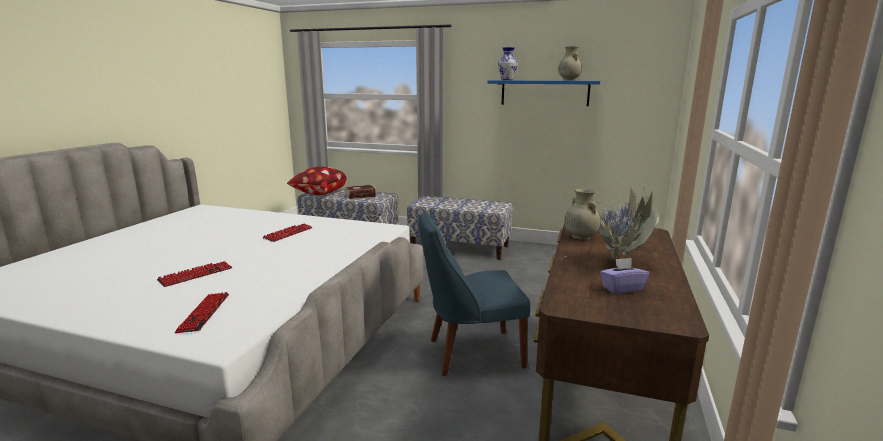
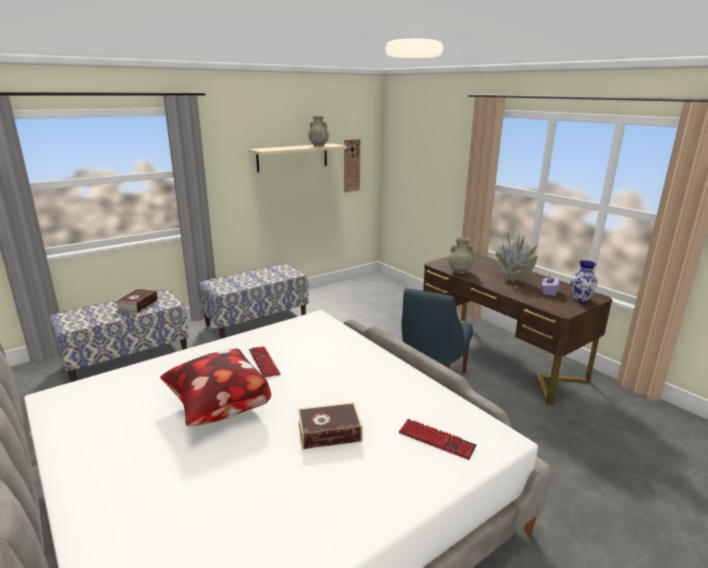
camera: 55 degrees left, 5 degrees up
(196, 275) = (329, 432): keyboard -> book
(318, 193) = (76, 321): pillow -> pillow (217, 409)
(507, 80) = (269, 149): vase -> vase (581, 299)
(544, 93) = (292, 157): blue shelf -> beige shelf
(627, 110) = (351, 165): none -> wall clock

